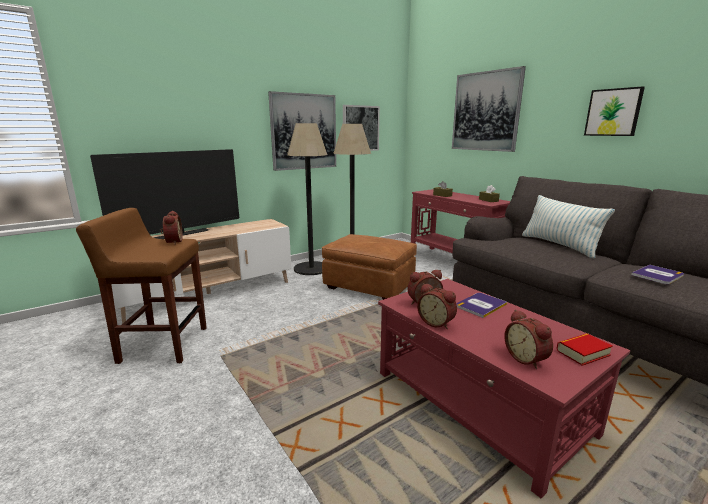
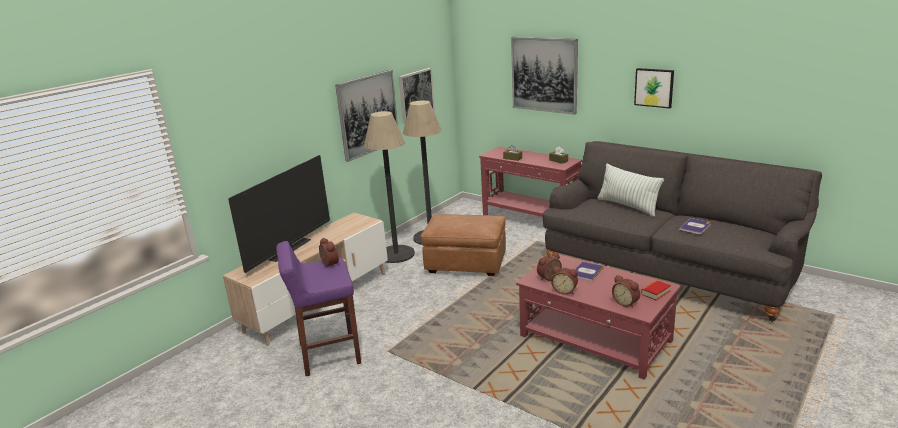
camera: 15 degrees left, 5 degrees up
(163, 344) = (328, 354): brown stool -> purple stool

